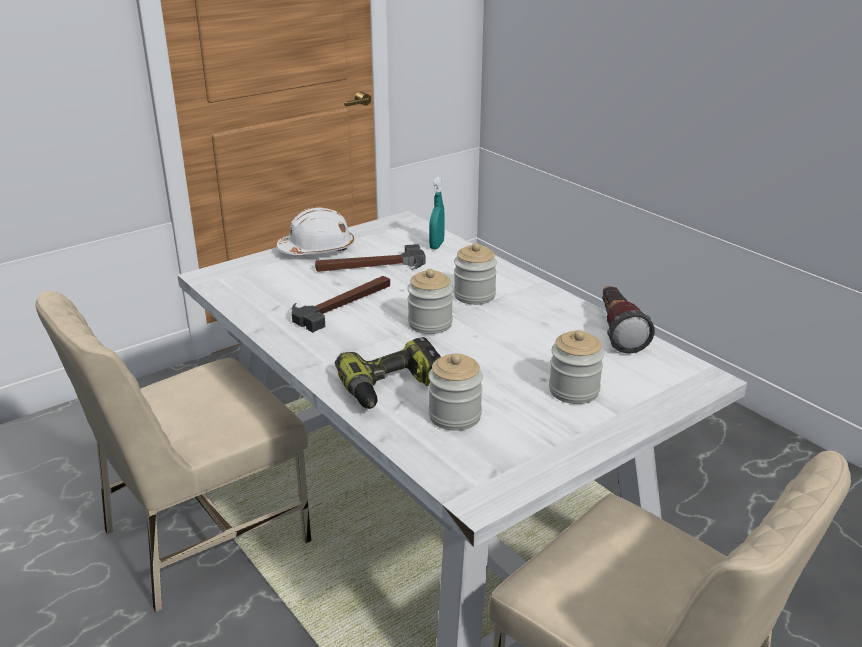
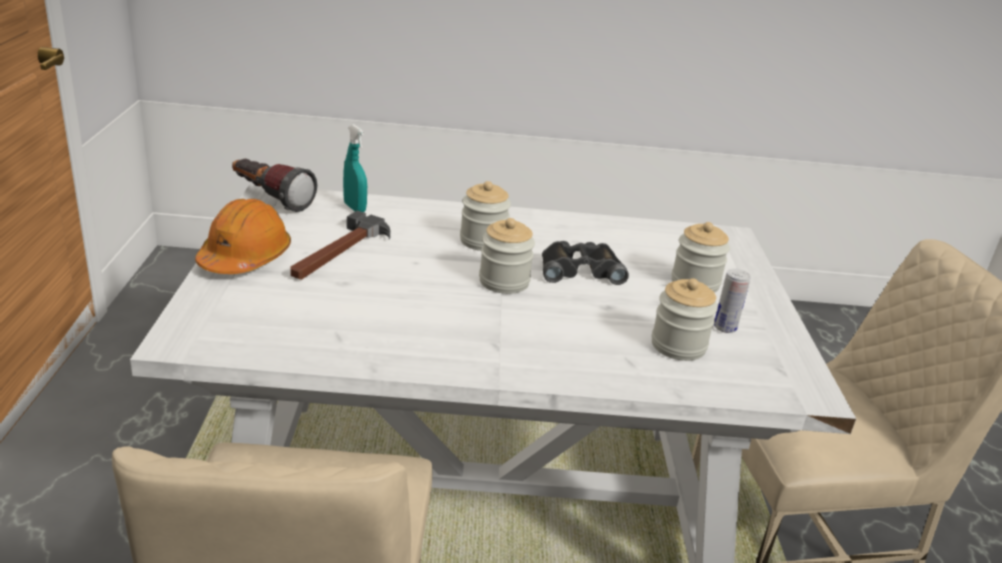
camera: 55 degrees left, 0 degrees up
(317, 250) = (245, 258): white hard hat -> orange hard hat
(343, 304) = (396, 300): hammer -> none
(392, 388) = (597, 351): power drill -> none
(501, 341) = (580, 270): none -> black binoculars
(520, 427) = (725, 328): none -> can
(617, 332) = (628, 226): flashlight -> flashlight (270, 199)

